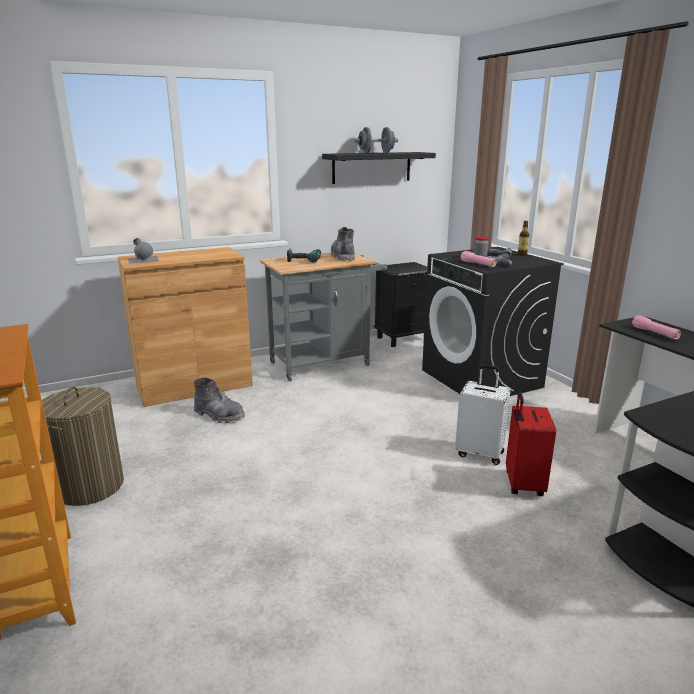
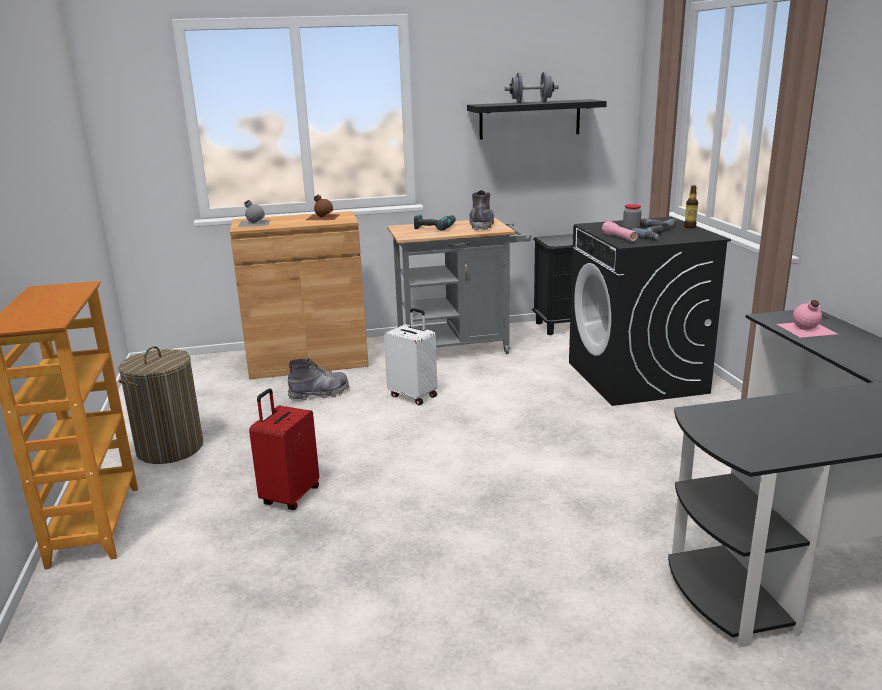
camera: 15 degrees right, 0 degrees up
(206, 252) = (322, 217): none -> brown bottle
(219, 415) = (319, 394): grey boot -> grey boot turned 60 degrees counterclockwise
(480, 453) = (583, 457): white suitcase -> white suitcase (414, 396)
(522, 484) = (613, 494): red suitcase -> red suitcase (289, 496)
(655, 333) = (806, 329): pink flashlight -> pink bottle

